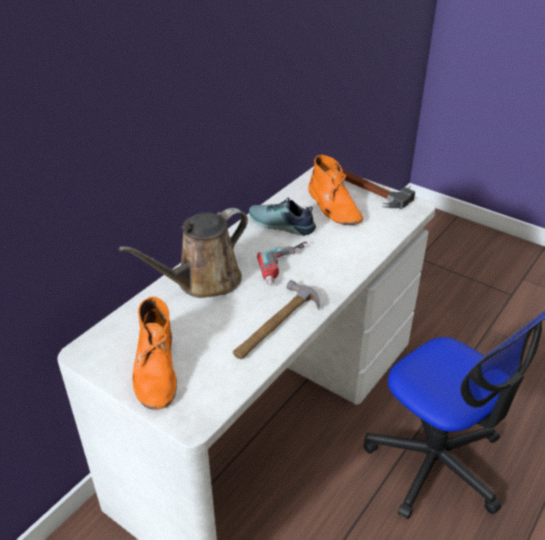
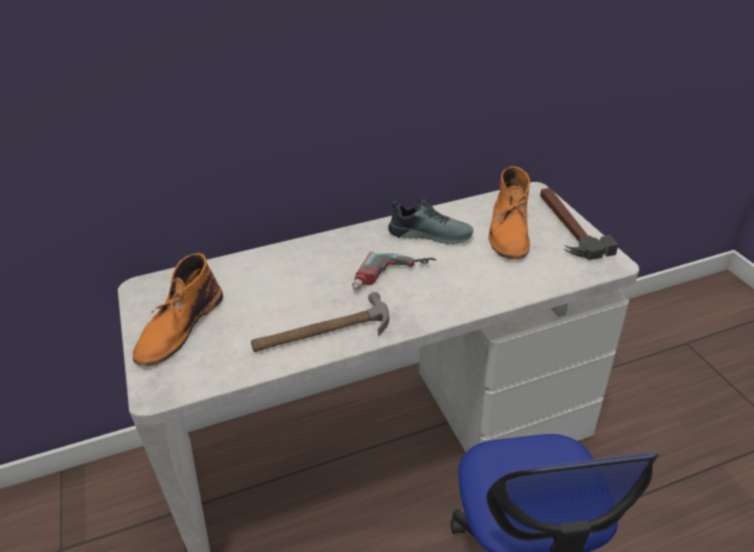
camera: 35 degrees right, 0 degrees up
(203, 282) = (300, 263): brown watering can -> none
(280, 225) = (430, 233): shoe -> shoe turned 135 degrees clockwise

